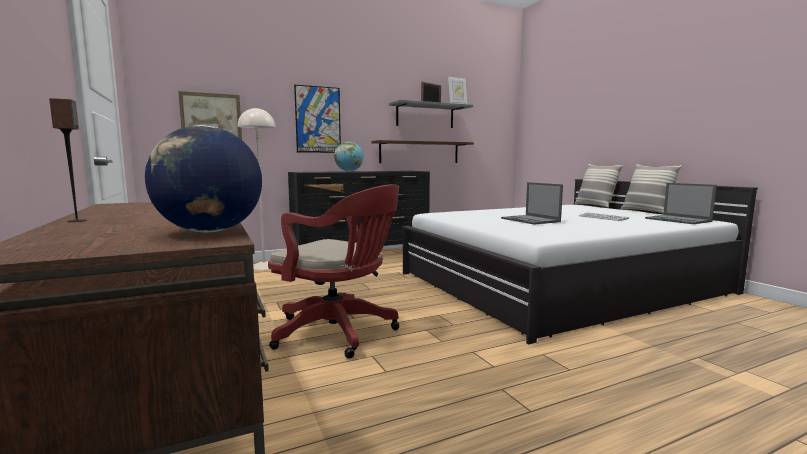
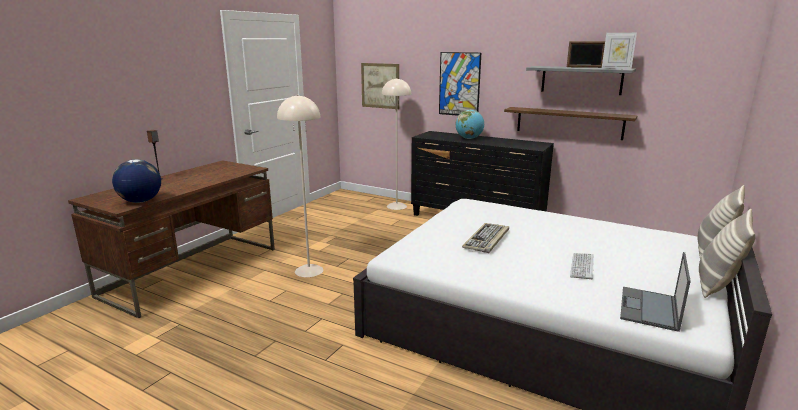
camera: 55 degrees right, 10 degrees up
(339, 333) = (308, 270): red office chair -> beige floor lamp
(530, 220) = (487, 239): laptop -> keyboard

